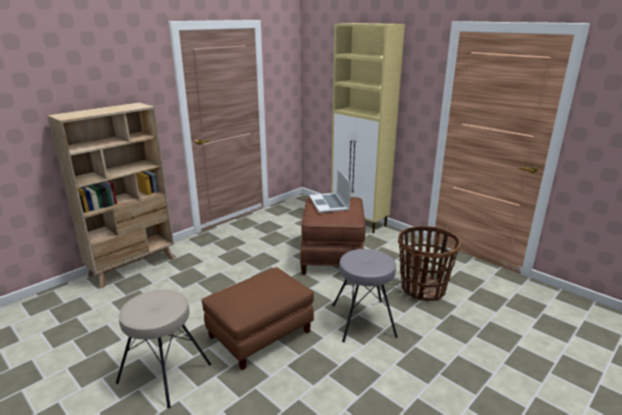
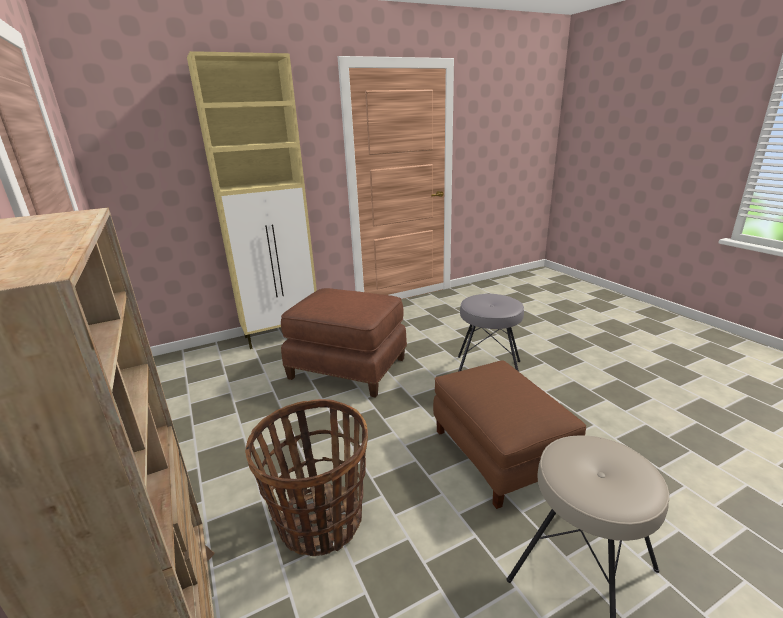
camera: 70 degrees left, 0 degrees up
(329, 203) = (330, 301): laptop -> none
(422, 289) = (446, 331): basket -> basket (319, 521)

